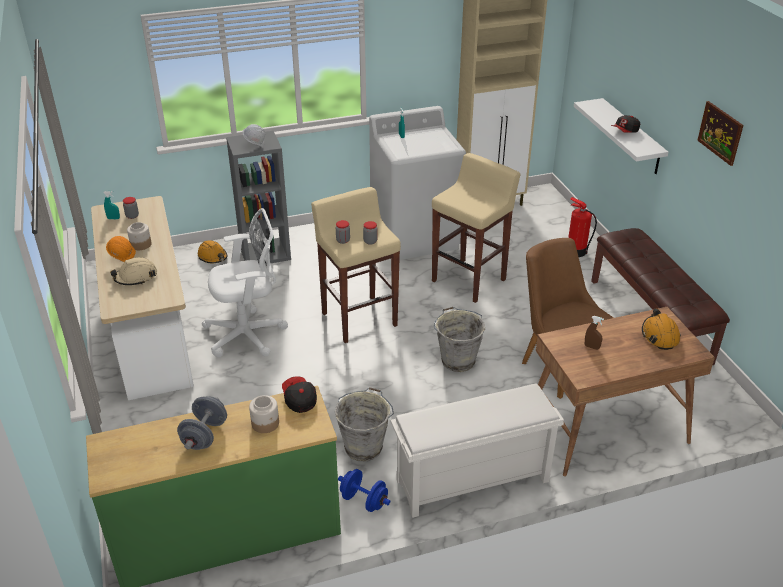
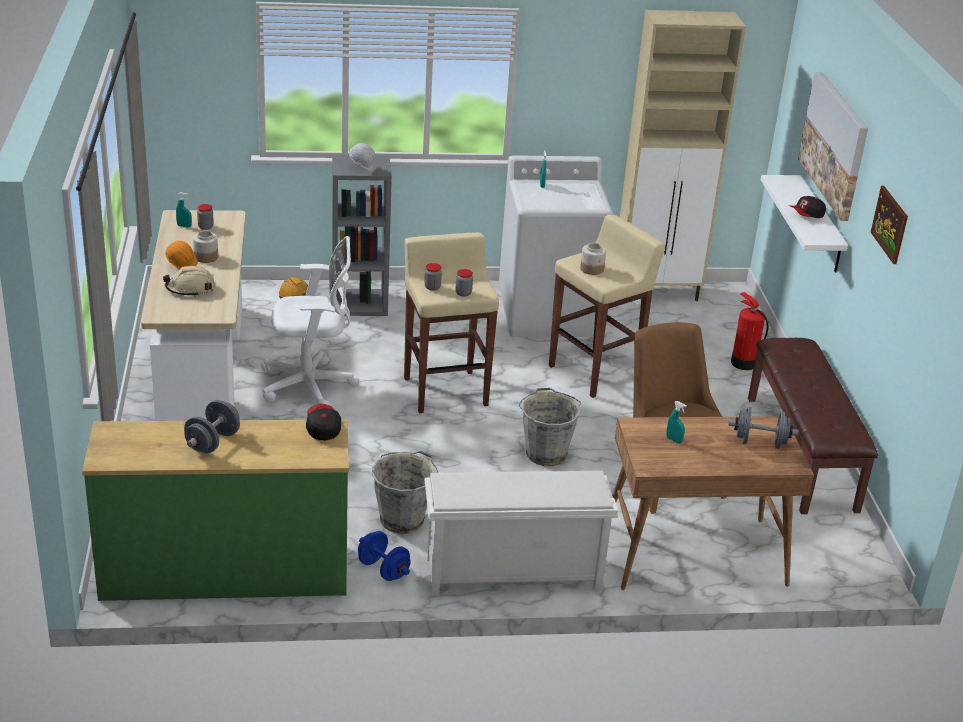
camera: 10 degrees right, 5 degrees down
(265, 423) = (279, 443): jar -> jar (592, 269)
(591, 347) = (674, 440): brown spray bottle -> turquoise spray bottle
(641, 70) = (834, 144): none -> picture
(660, 335) = (760, 442): orange hard hat -> grey dumbbell

